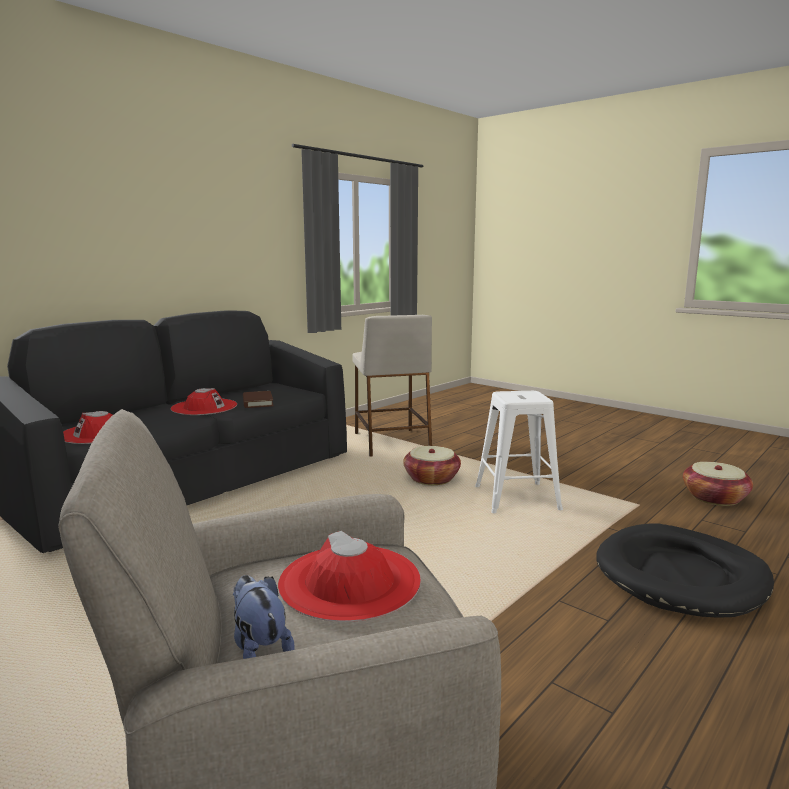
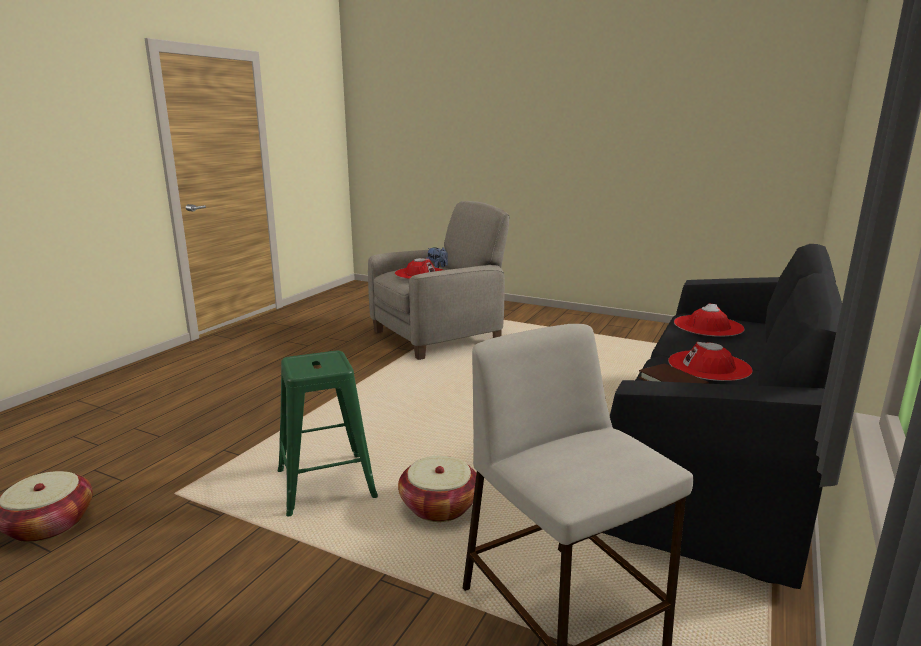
camera: 165 degrees right, 5 degrees up
(515, 498) = (327, 484): white stool -> green stool
(681, 576) = (218, 417): black dog bed -> none

